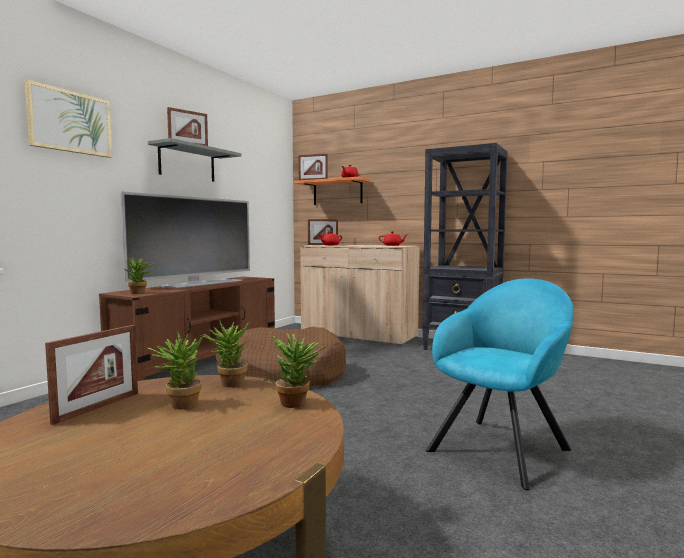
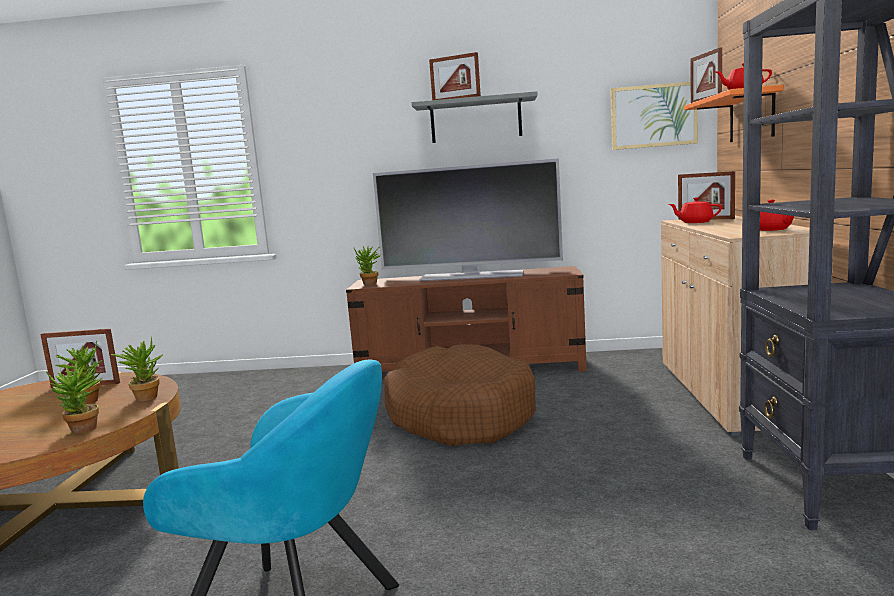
camera: 65 degrees right, 5 degrees up
(70, 122) = (327, 110): picture -> picture (653, 116)

